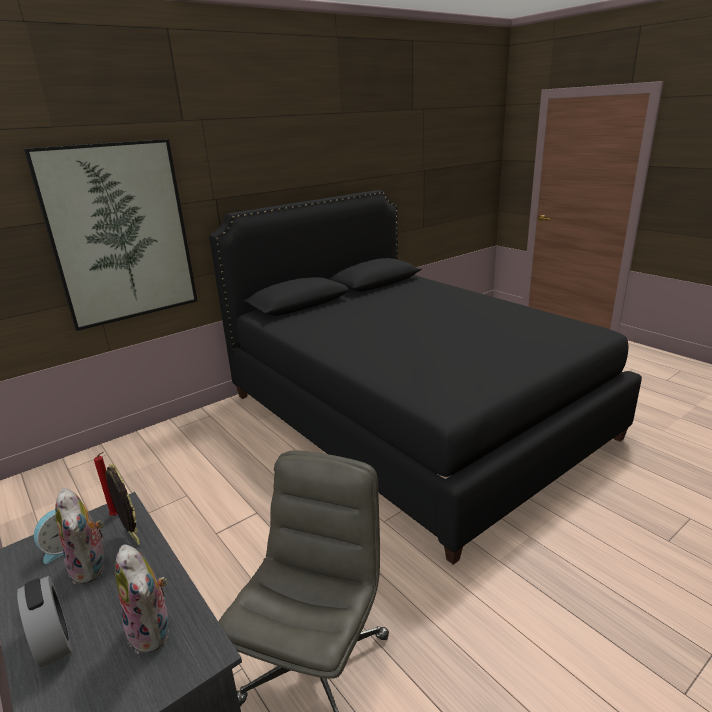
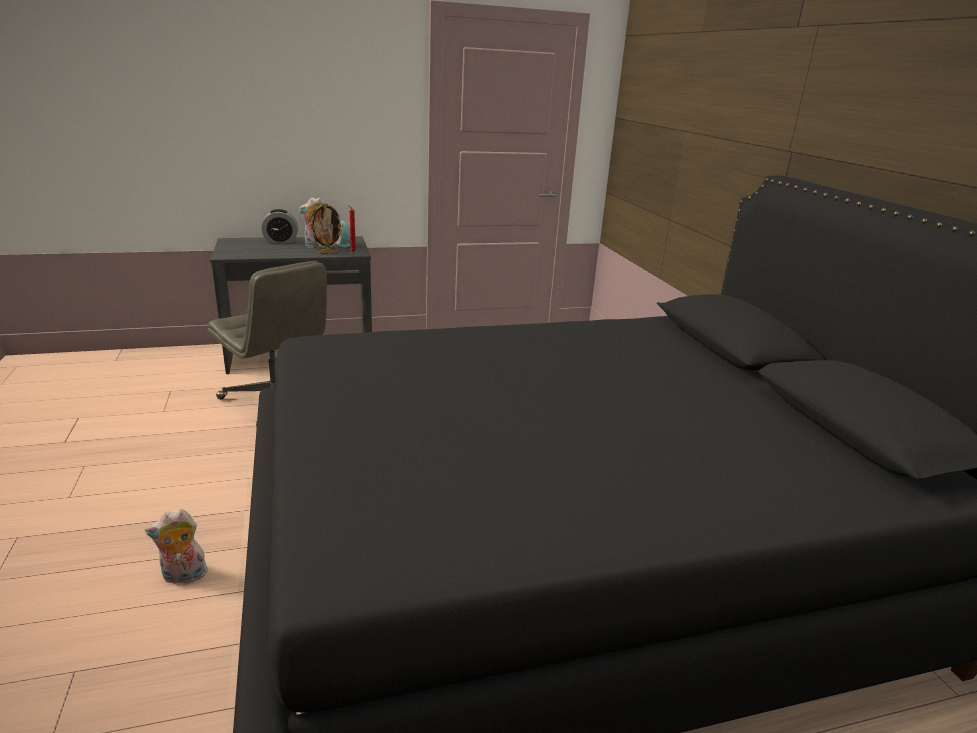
camera: 110 degrees right, 0 degrees up
(120, 234) = (700, 160): picture -> none
(153, 631) = (254, 251): plush toy -> plush toy (183, 577)

